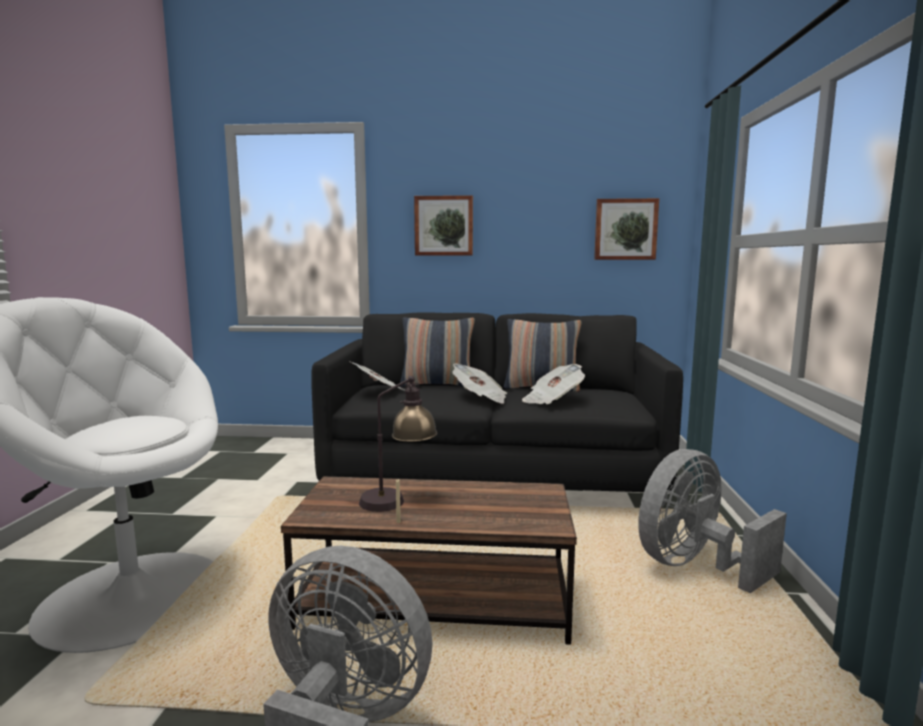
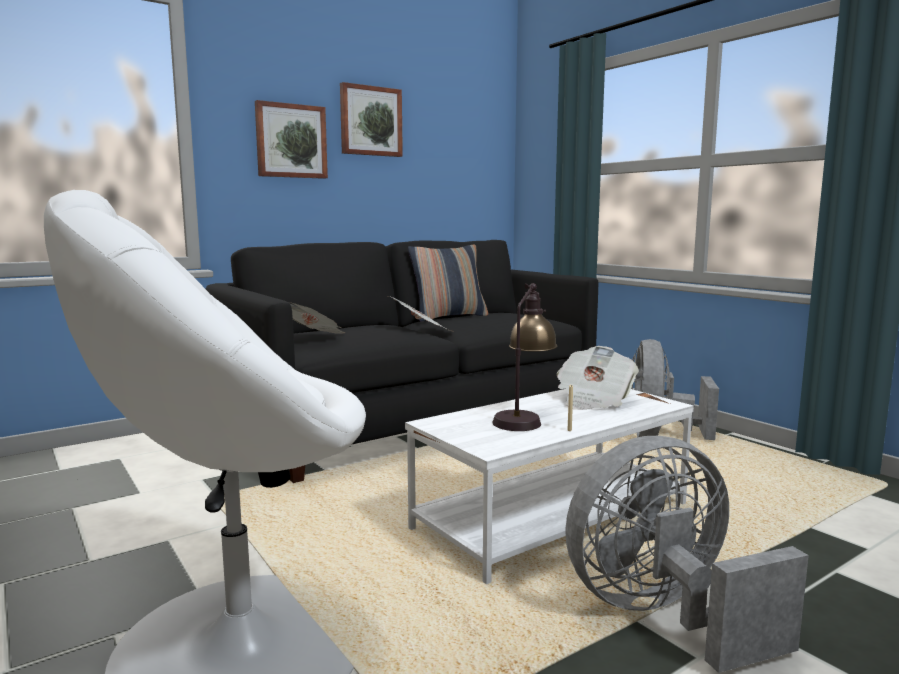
camera: 40 degrees left, 0 degrees up
(436, 600) = (552, 516): brown coffee table -> white coffee table
(437, 385) = (349, 326): pillow -> none
(552, 400) = (488, 323): newspaper -> newspaper (593, 400)
(625, 229) = (464, 157): picture -> picture (370, 121)

